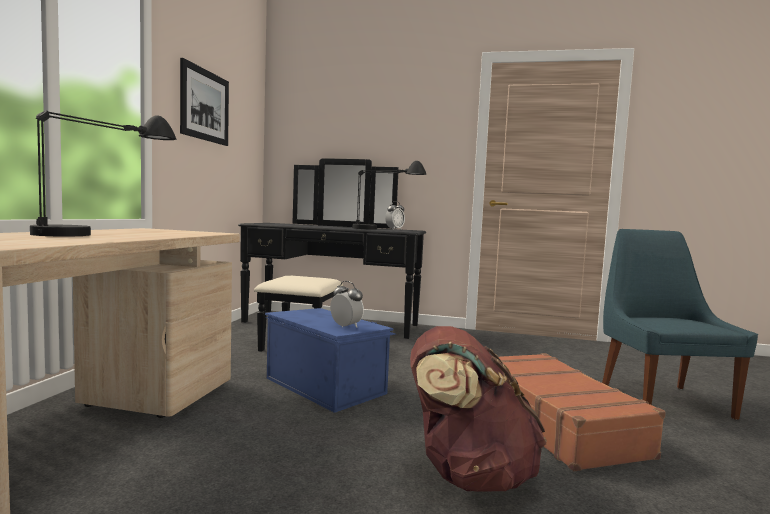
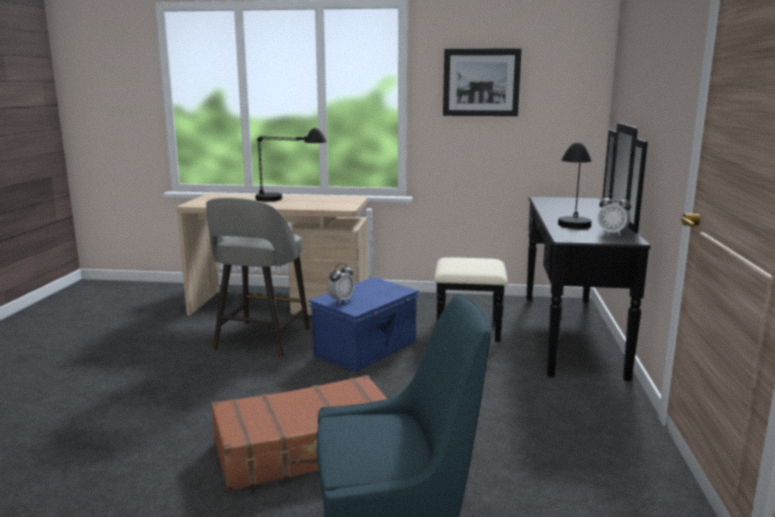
camera: 85 degrees right, 10 degrees up
(254, 446) = (261, 340): none -> grey stool
(467, 474) = (220, 401): brown backpack -> none

